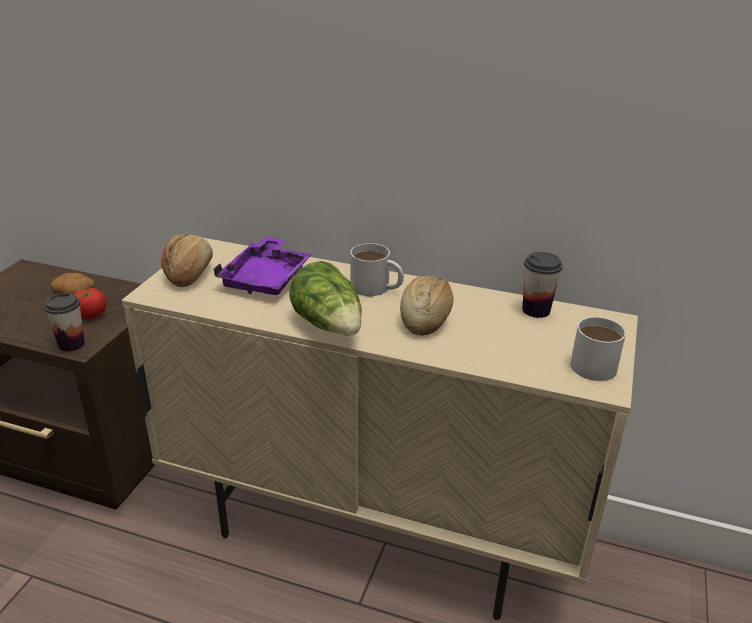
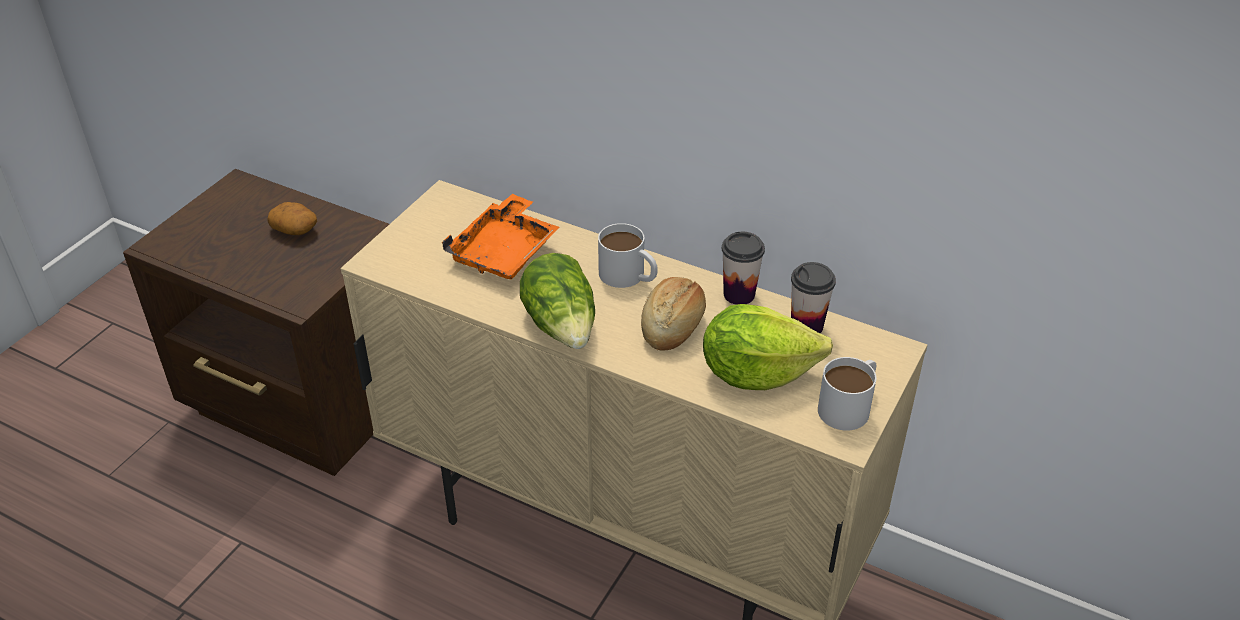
camera: 10 degrees right, 10 degrees up
(71, 344) = (287, 299): cup -> cup (739, 294)
(90, 315) = (310, 260): tomato -> none
(188, 274) = (417, 237): bread -> none
(267, 279) = (505, 252): purple tray -> orange tray
(508, 346) = (756, 373): none -> lettuce

